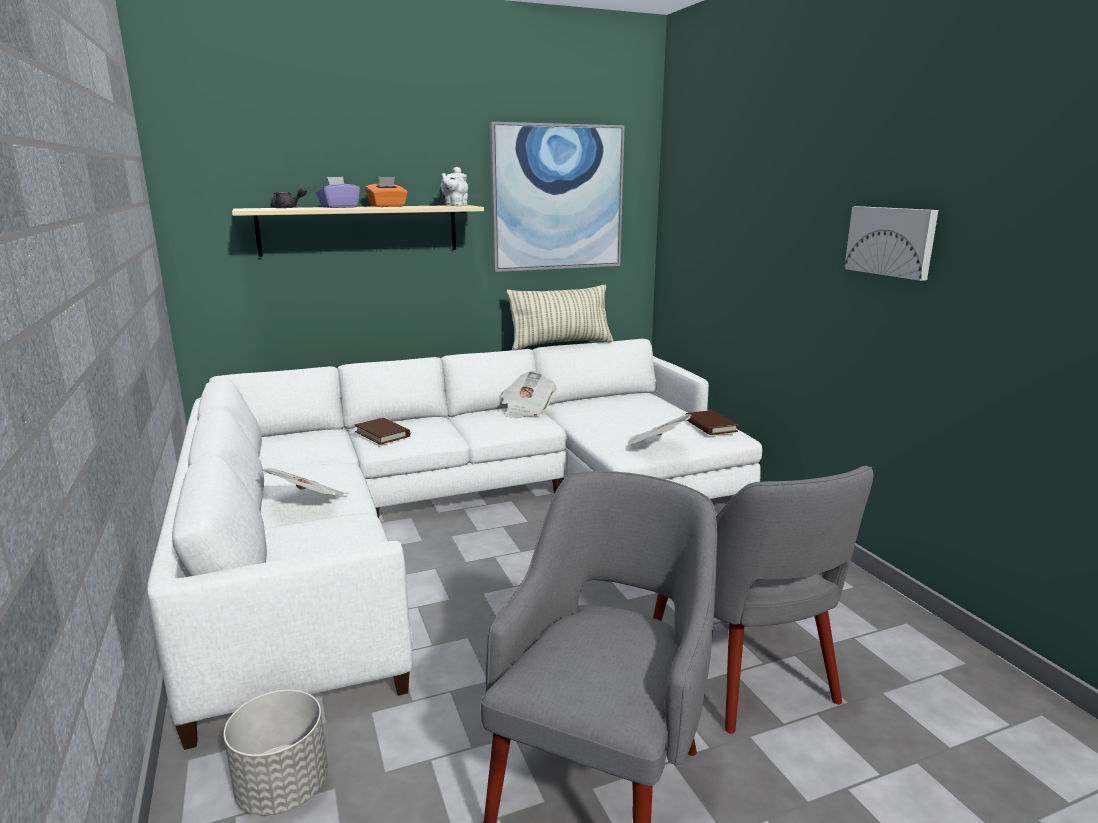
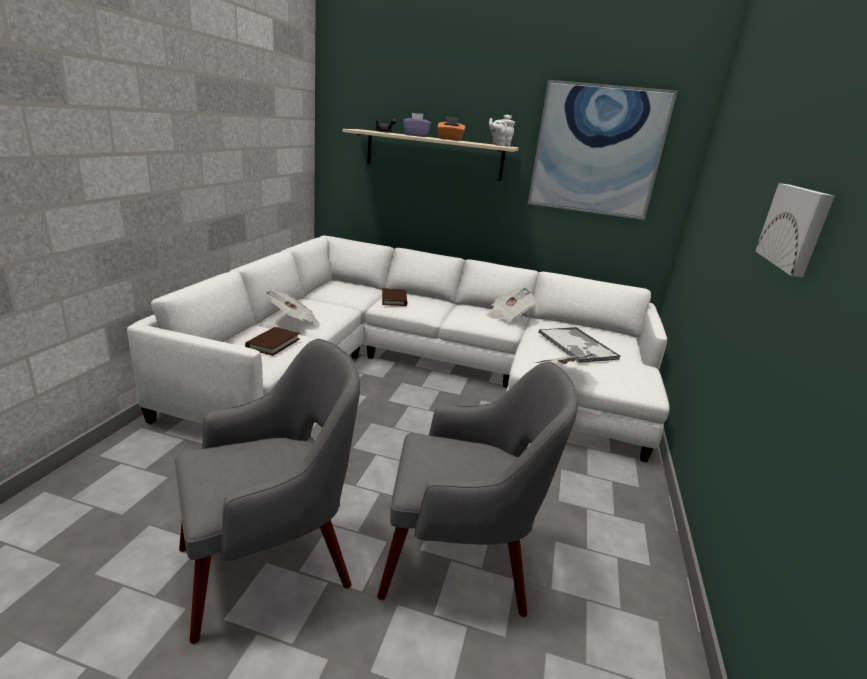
camera: 35 degrees right, 5 degrees up
(284, 788) = (151, 463): grey planter -> none
(561, 344) = (566, 274): pillow -> none
(631, 416) = (577, 346): none -> tray
(710, 426) = (635, 376): brown book -> brown book (273, 343)
(742, 669) = (459, 562): grey armchair -> grey armchair turned 105 degrees counterclockwise

